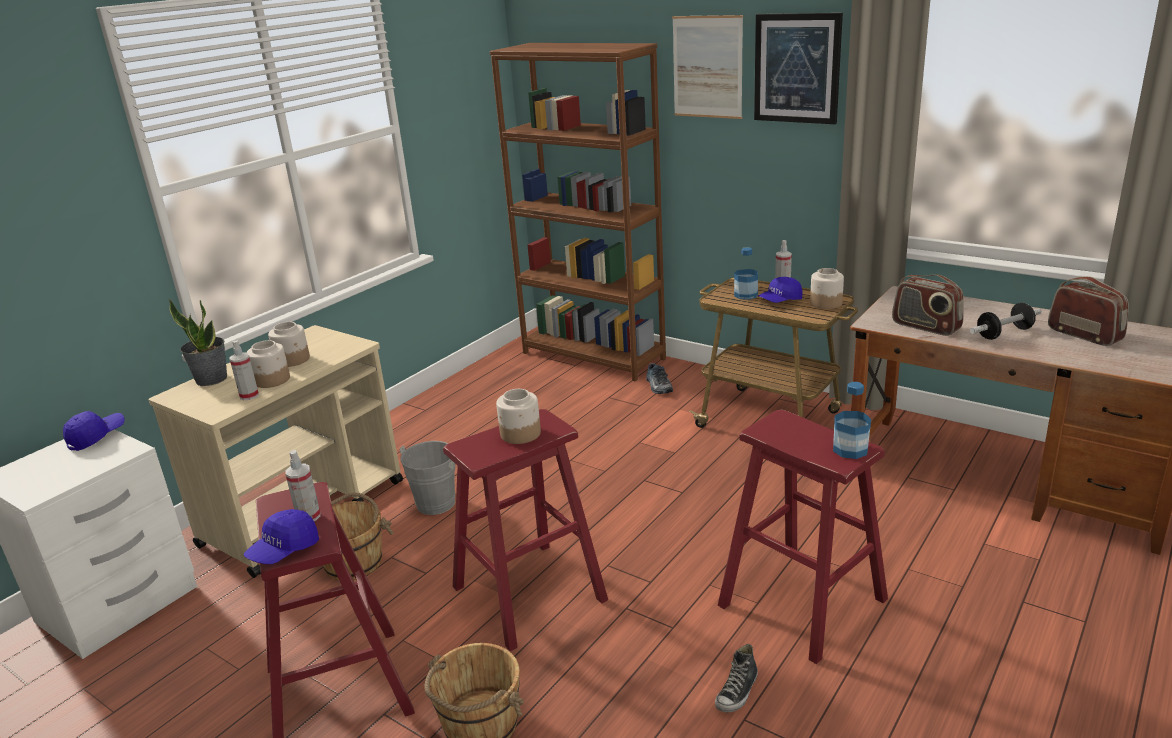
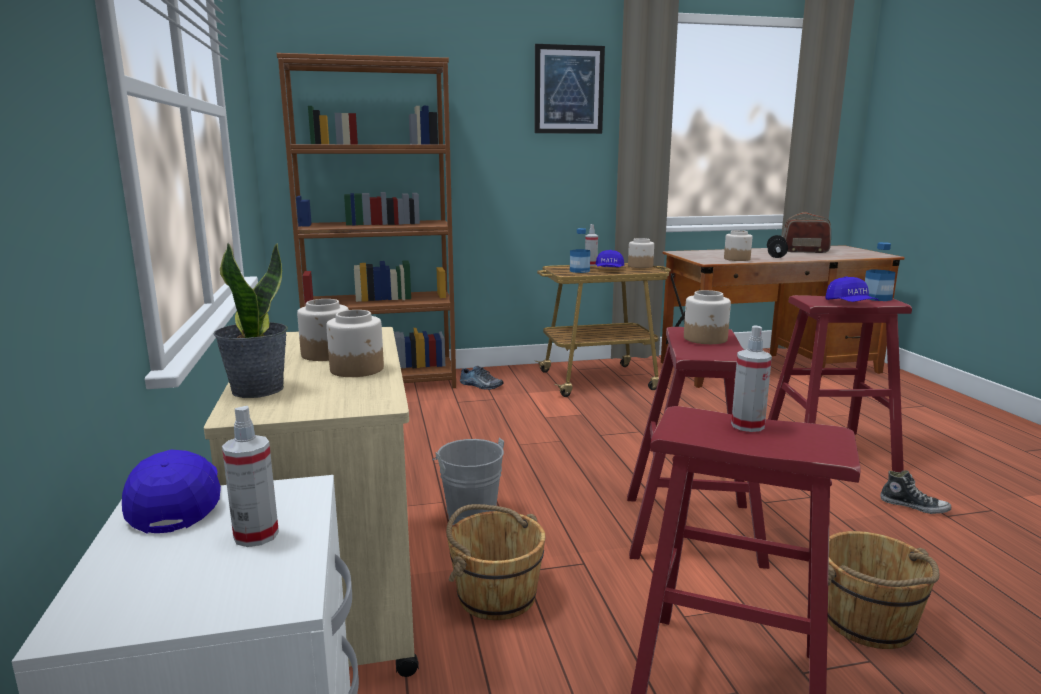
camera: 50 degrees left, 10 degrees down
(249, 396) = (372, 384): spray bottle -> spray bottle (256, 535)
(284, 550) = (822, 448): blue cap -> blue cap (850, 304)
(707, 67) = (488, 89): picture -> none
(737, 693) = (914, 506): shoe -> shoe turned 45 degrees counterclockwise
(925, 327) = (737, 259): radio -> jar

